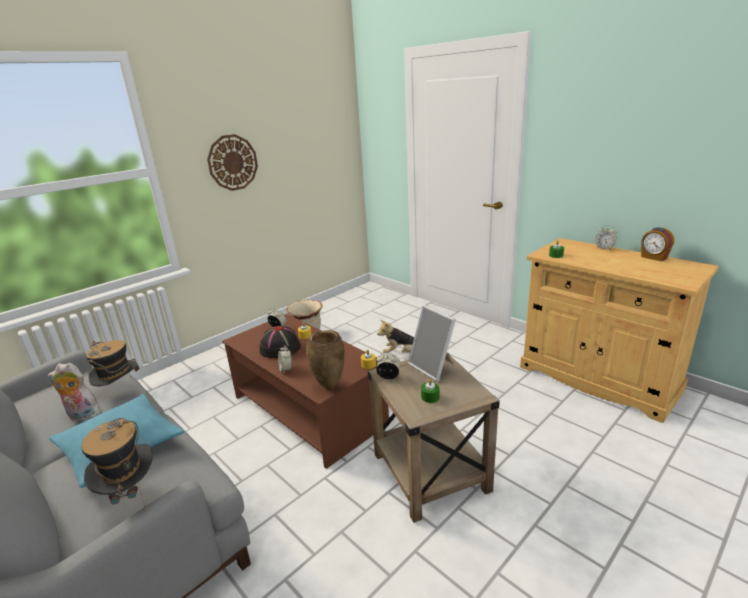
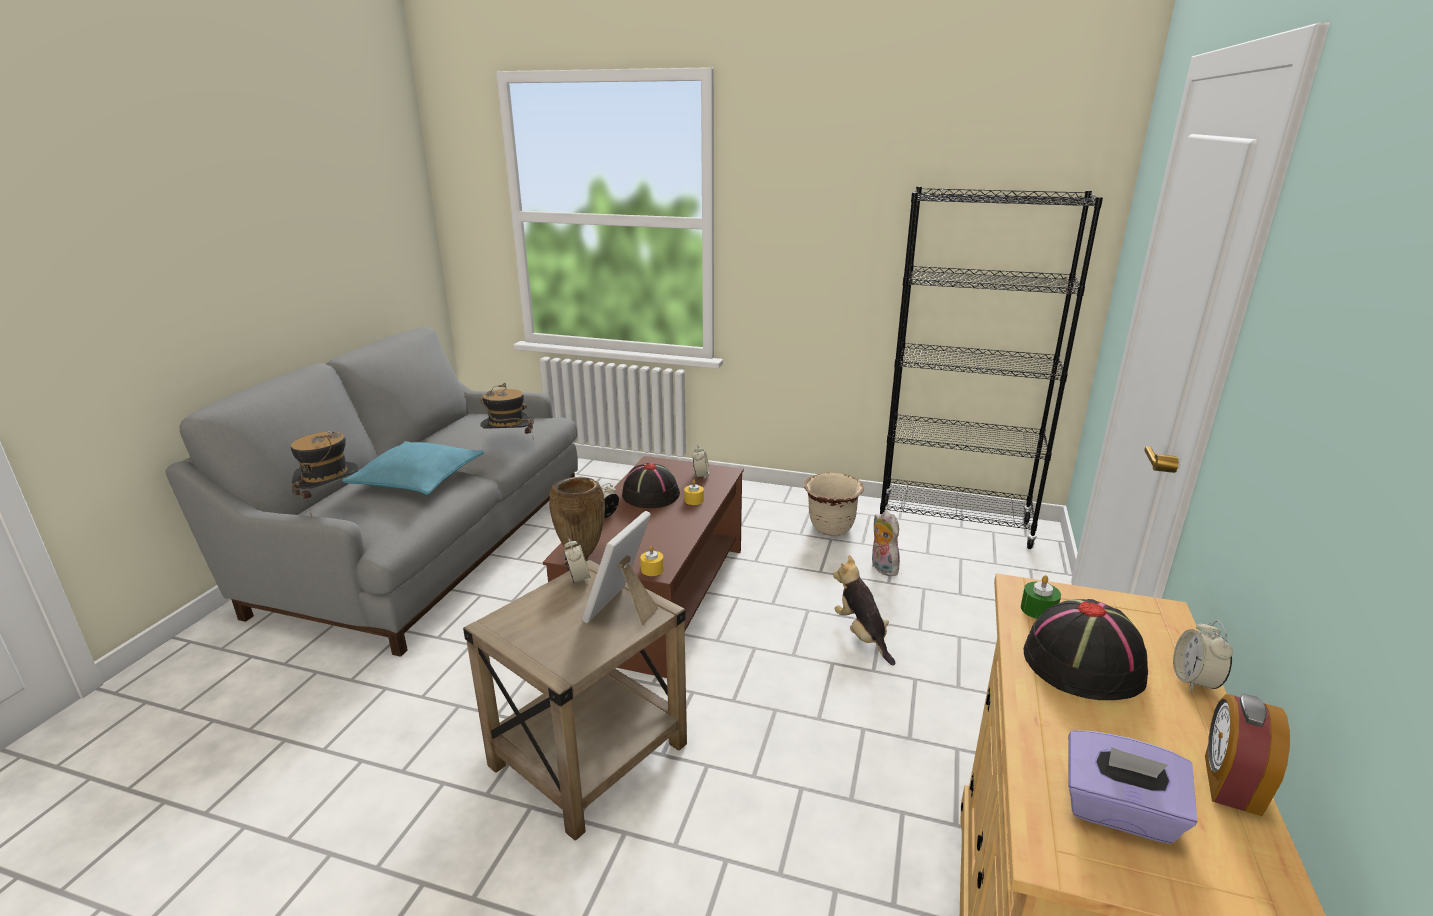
camera: 60 degrees right, 0 degrees up
(82, 416) = (459, 445): plush toy -> plush toy (881, 568)
(232, 162) = (823, 234): wall clock -> none
(344, 302) = (954, 525): none -> black bookcase
(430, 397) = (541, 626): green candle -> none
(591, 258) = (1084, 663): none -> black hat
(666, 272) = (1119, 812): none -> purple tissue box

